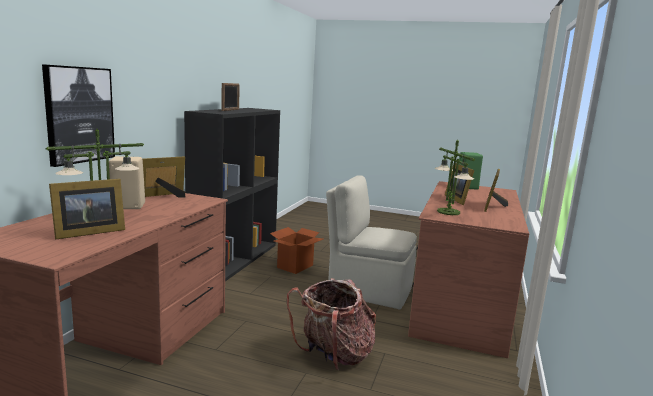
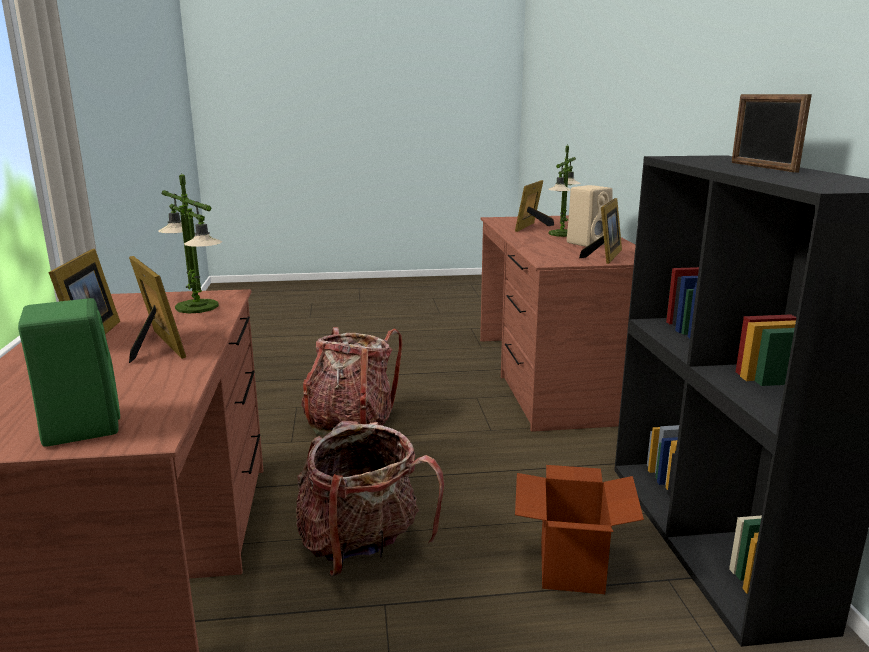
camera: 155 degrees right, 5 degrees up
(79, 115) = (639, 138): picture -> none
(368, 290) = (362, 548): beige chair -> backpack

